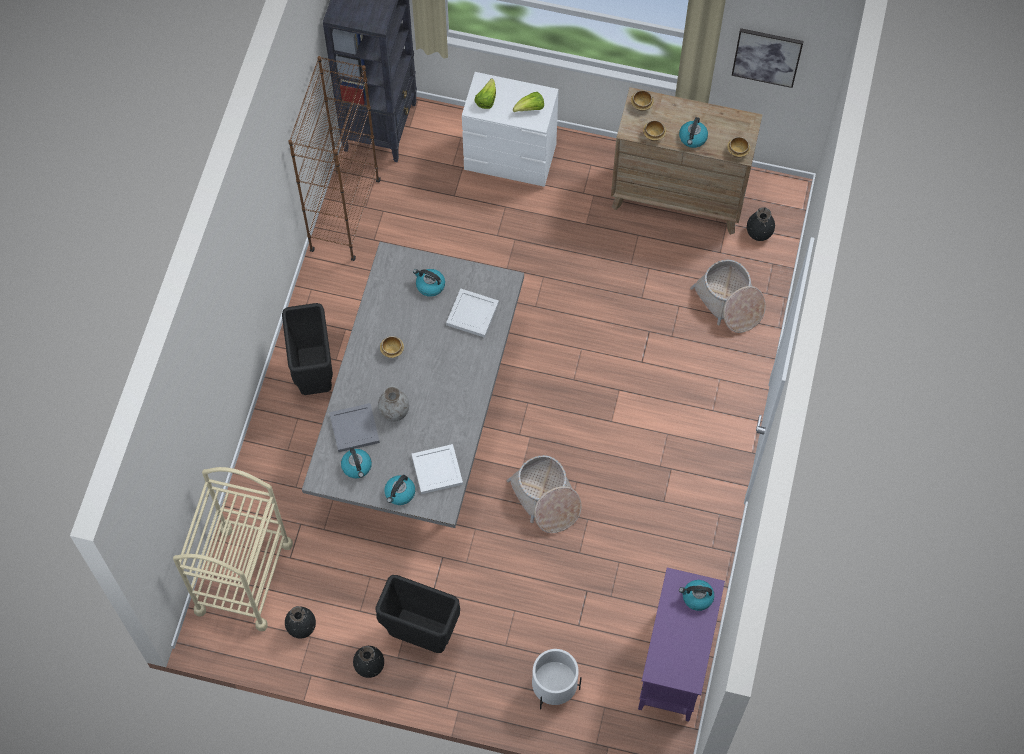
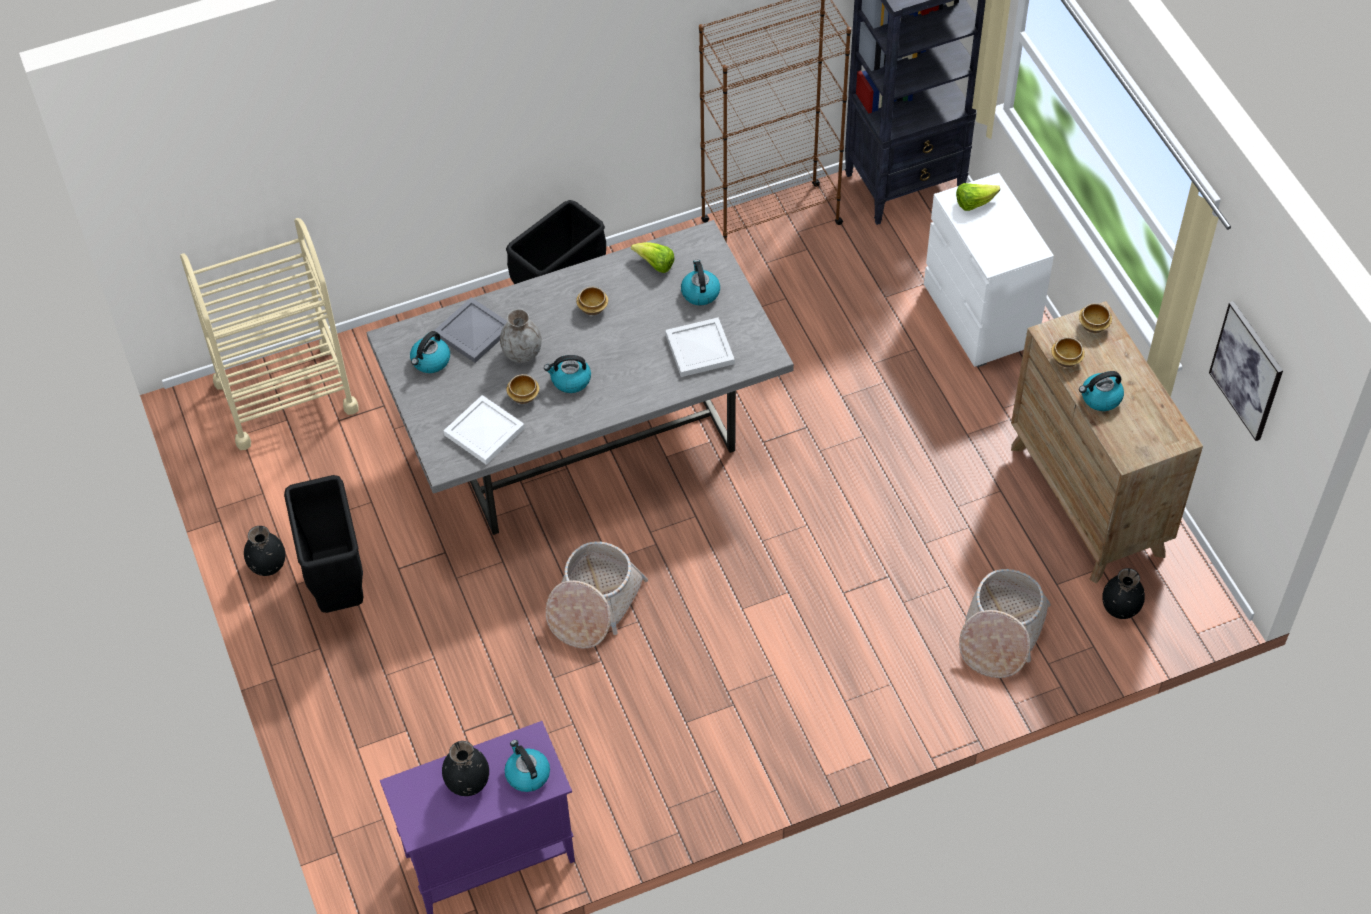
camera: 55 degrees right, 10 degrees down
(301, 627) = (267, 479): black vase -> black vase (467, 782)
(400, 493) = (429, 416): kettle -> kettle (570, 380)
(530, 109) = (1002, 246): lettuce -> lettuce (655, 264)
(554, 688) = (369, 753): white planter -> none
(737, 152) = (1126, 451): bowl -> bowl (523, 396)

